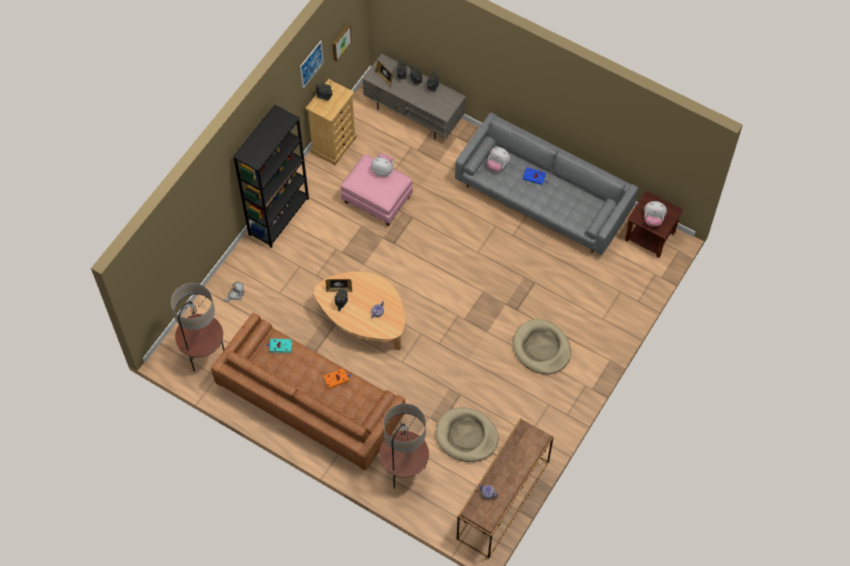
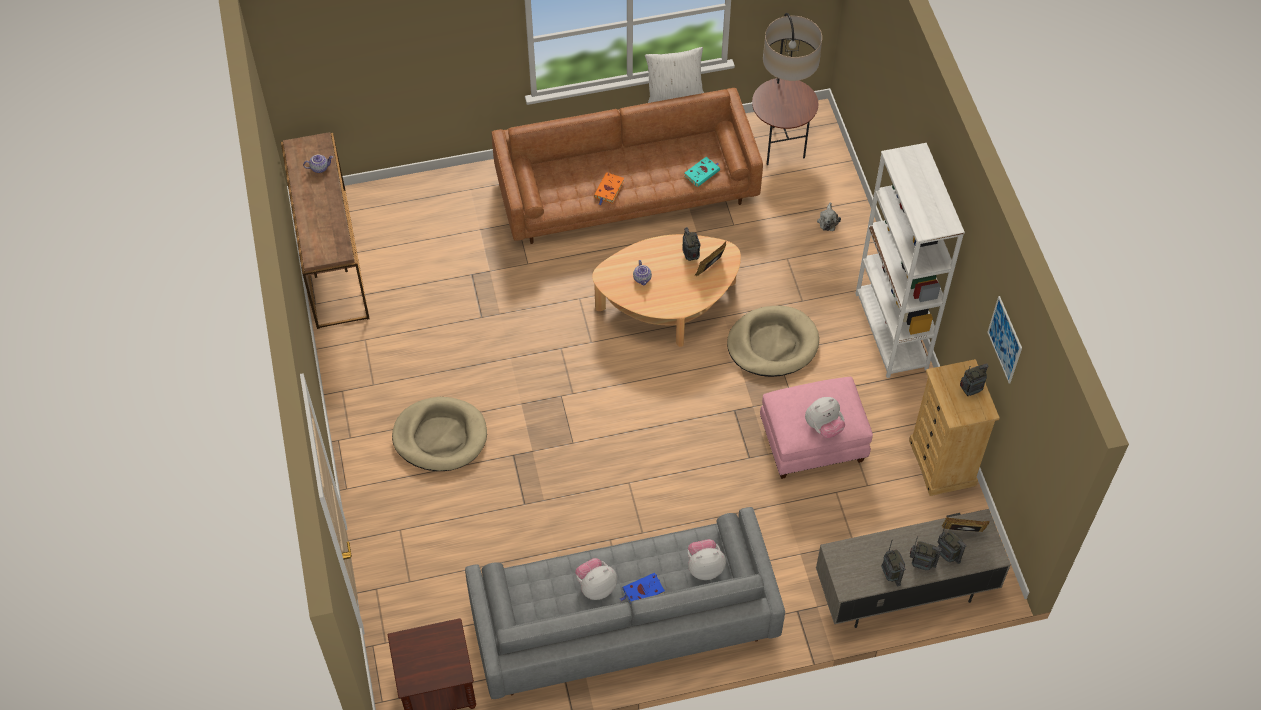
camera: 135 degrees right, 5 degrees down
(248, 390) = (674, 96): none -> white pillow
(279, 216) = (891, 331): black bookcase -> white bookcase
(340, 42) = (1029, 433): picture -> none
(404, 472) = (460, 205): floor lamp -> none
(466, 436) = (431, 284): beige dog bed -> beige dog bed (772, 344)
(653, 219) = (426, 647): plush toy -> plush toy (596, 586)

